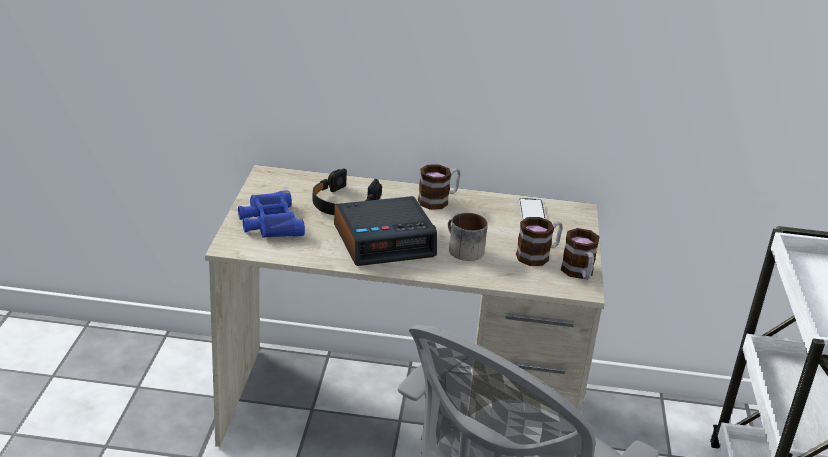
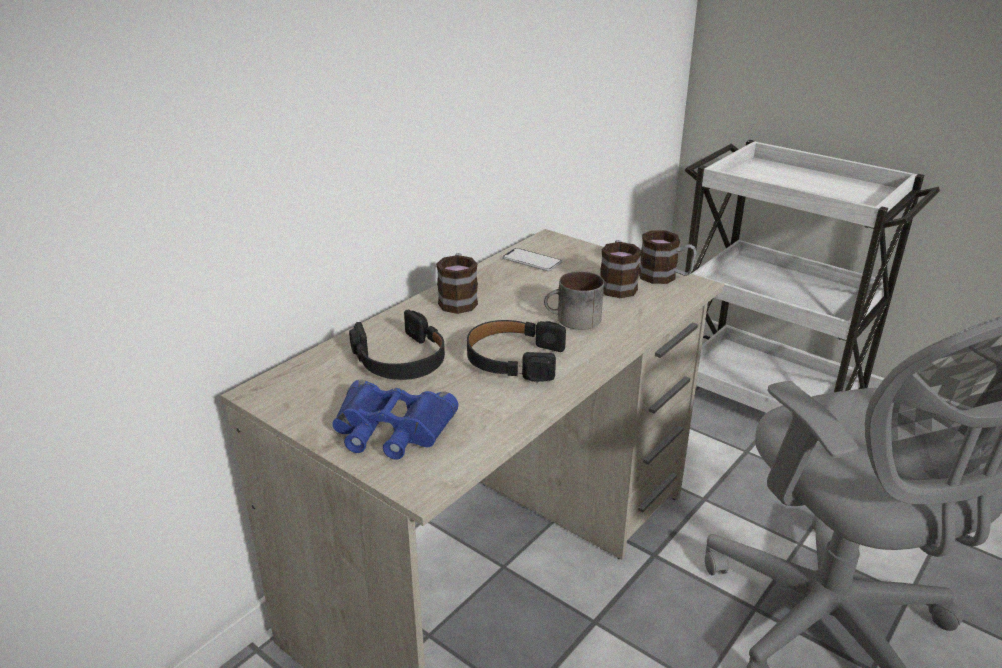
camera: 55 degrees left, 0 degrees up
(384, 240) = (513, 359): alarm clock -> black headphones

